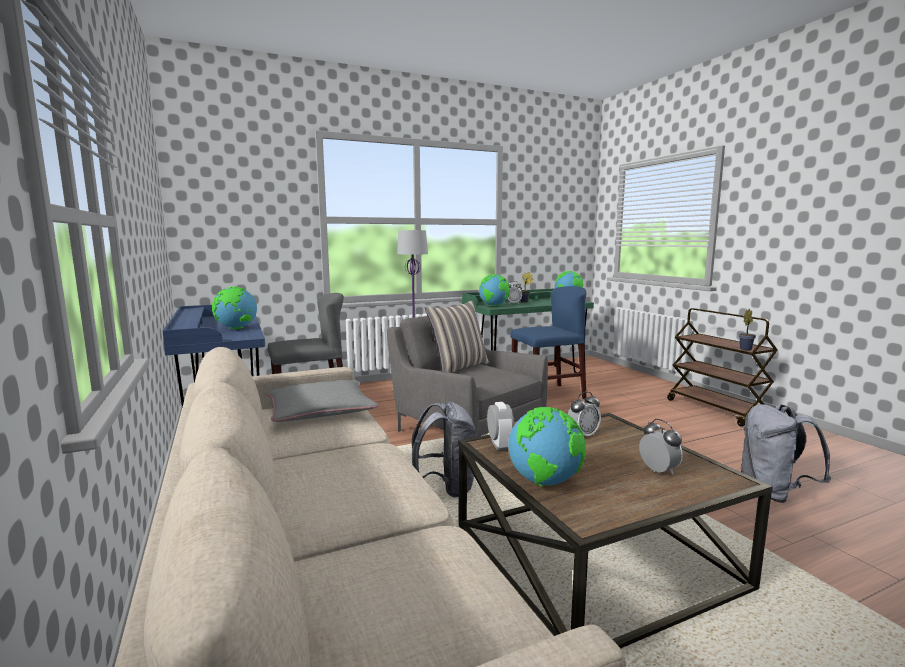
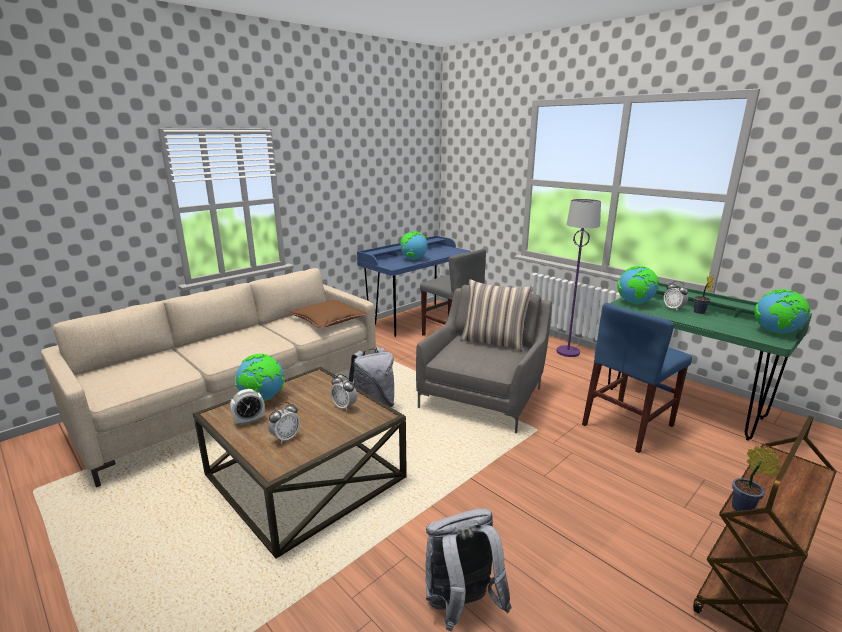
camera: 70 degrees right, 10 degrees up
(320, 410) = (328, 319): grey pillow -> brown pillow
(499, 445) = (315, 379): alarm clock -> alarm clock (249, 420)
(547, 394) = (628, 425): blue chair -> blue chair turned 90 degrees clockwise

